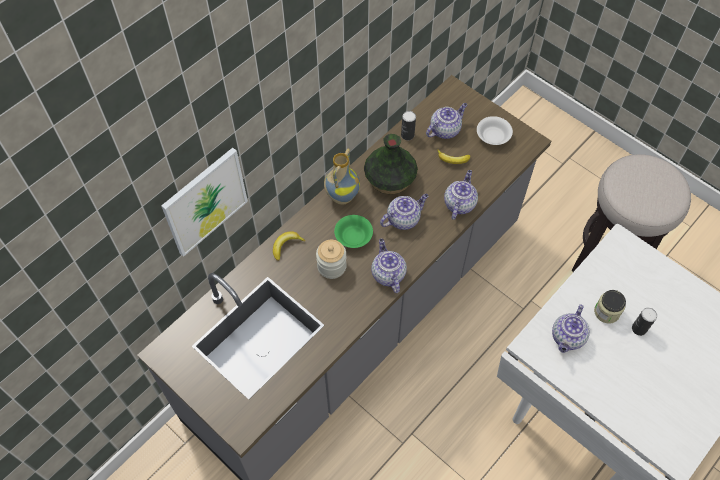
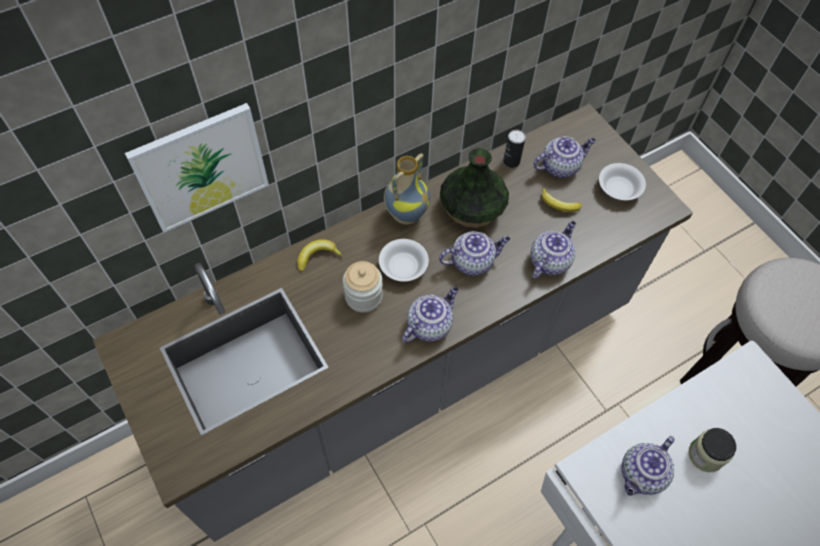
camera: 15 degrees right, 0 degrees up
(353, 236) = (402, 266): green bowl -> white bowl
(387, 274) = (429, 325): teapot -> teapot turned 45 degrees clockwise
(639, 329) = (745, 491): can -> none

